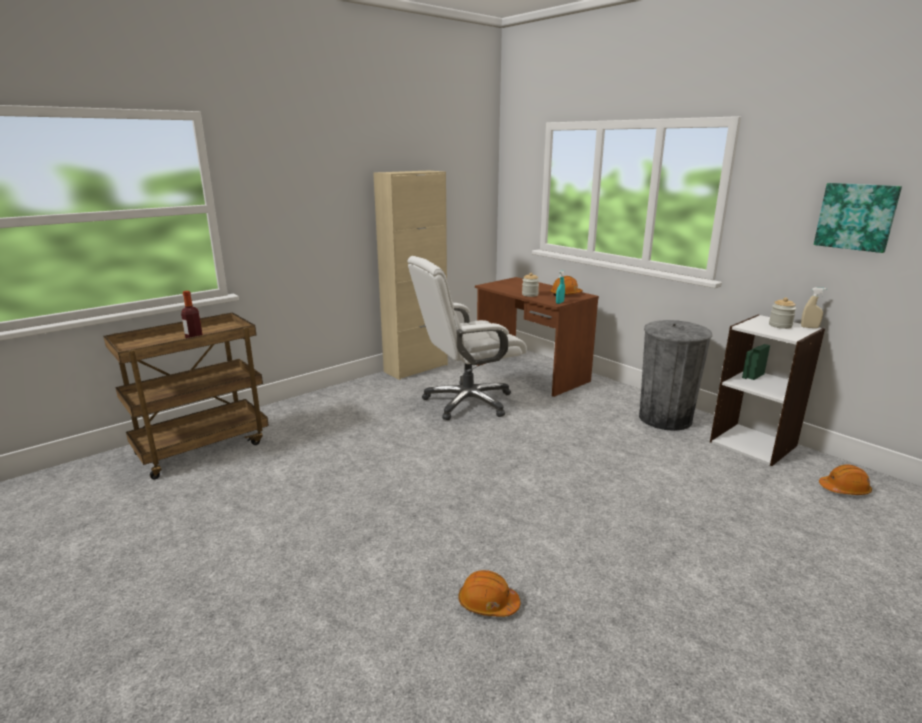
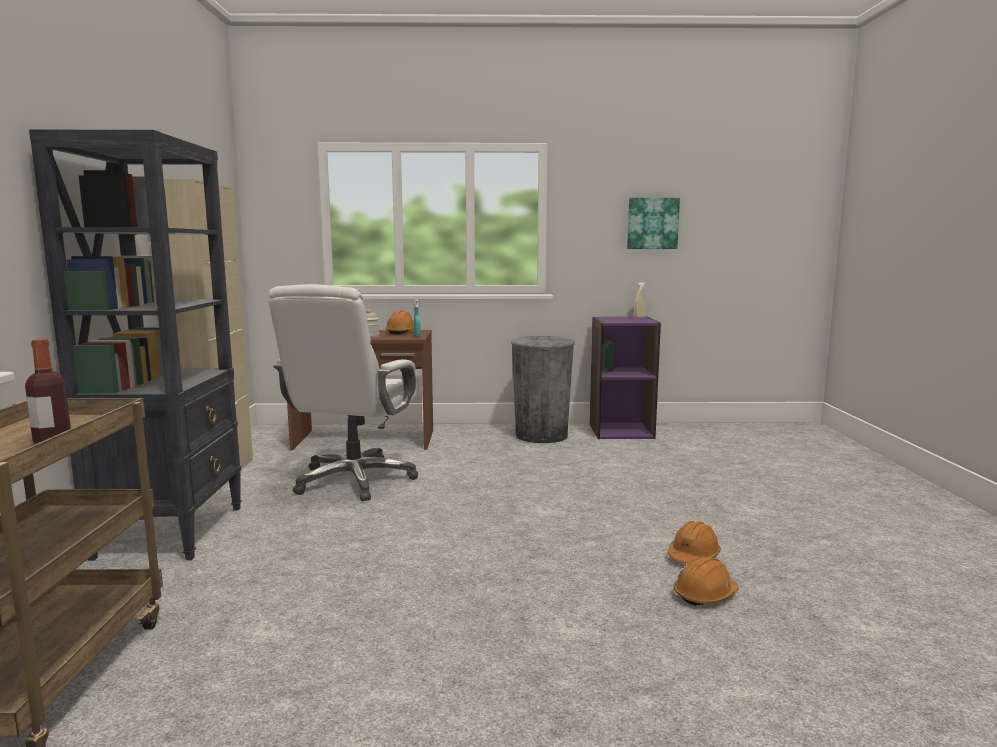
camera: 50 degrees left, 10 degrees down
(341, 397) = (172, 531): none -> black bookcase
(753, 443) = (621, 431): white bookcase -> purple bookcase
(780, 325) = (624, 318): jar -> none
(844, 489) = (707, 436): orange hard hat -> orange hard hat (693, 556)

